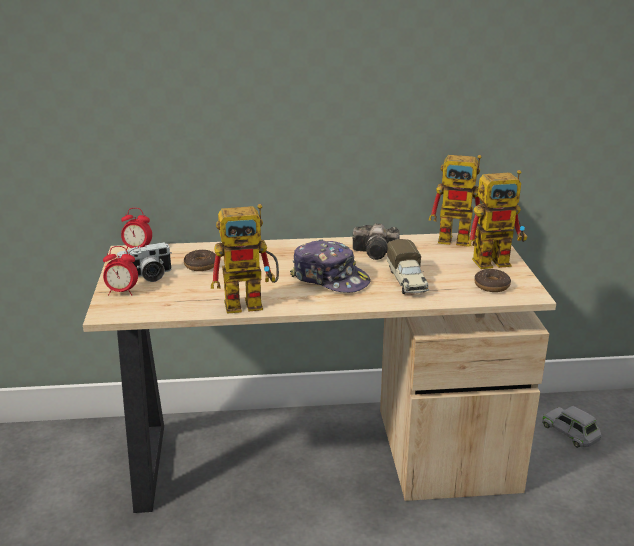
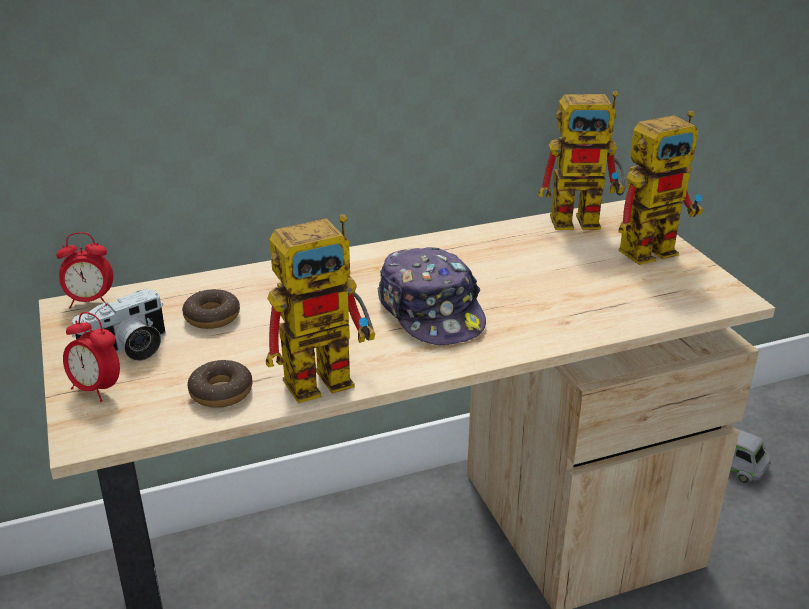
camera: 15 degrees left, 5 degrees up
(122, 292) = (96, 389): alarm clock -> alarm clock turned 45 degrees clockwise
(330, 278) = (431, 312): cap -> cap turned 45 degrees clockwise
(377, 253) = (478, 257): camera -> none
(407, 281) = (549, 301): toy truck -> none
(491, 286) = (671, 291): donut -> donut (221, 392)

